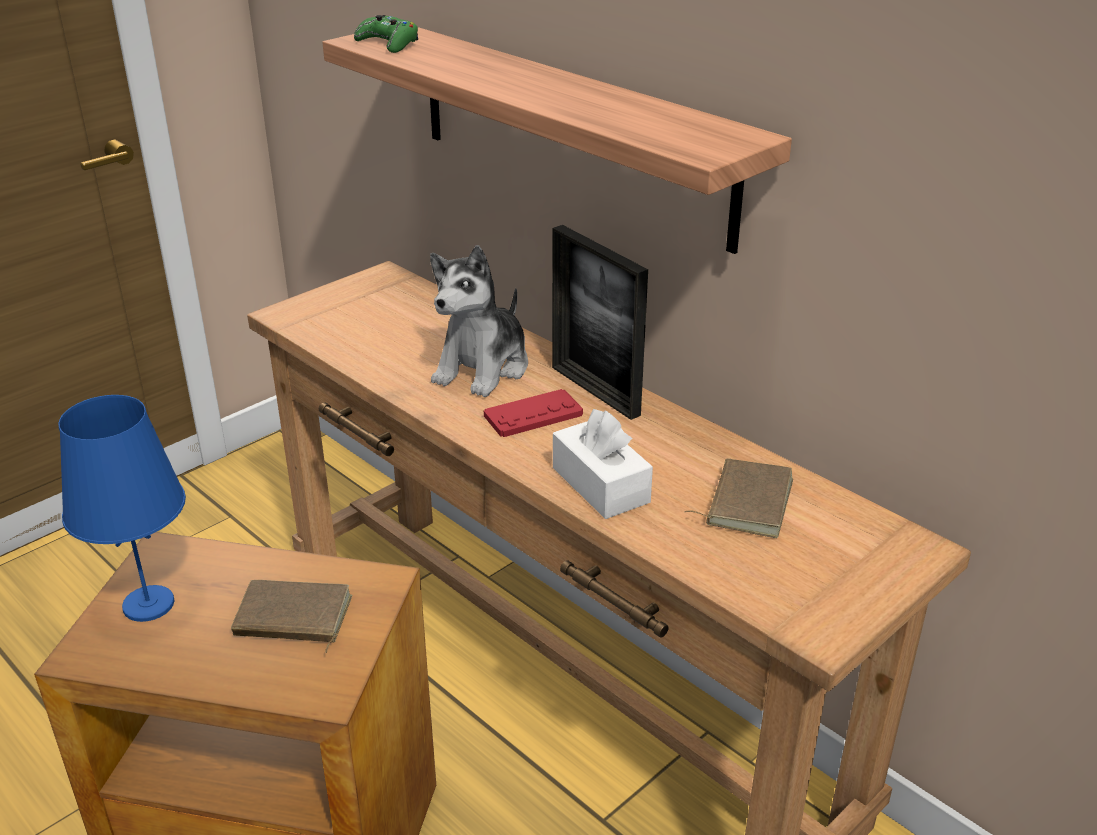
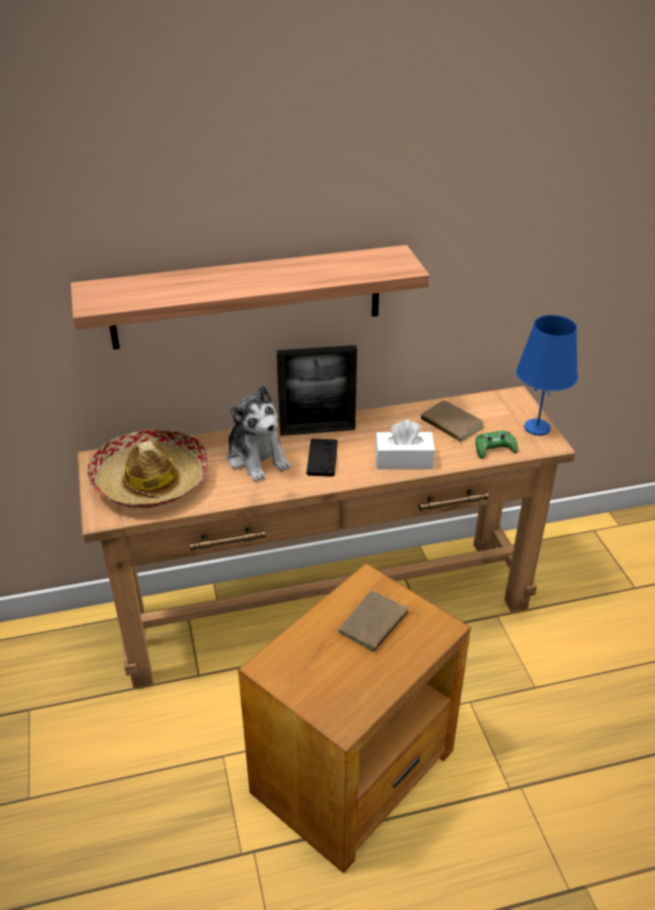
camera: 60 degrees left, 5 degrees up
(147, 604) = (317, 684): blue table lamp -> blue table lamp (537, 428)
(372, 317) = (150, 481): none -> hat
(388, 43) = (115, 297): green game controller -> green game controller (494, 449)
(533, 415) = (322, 458): red game controller -> black game controller

